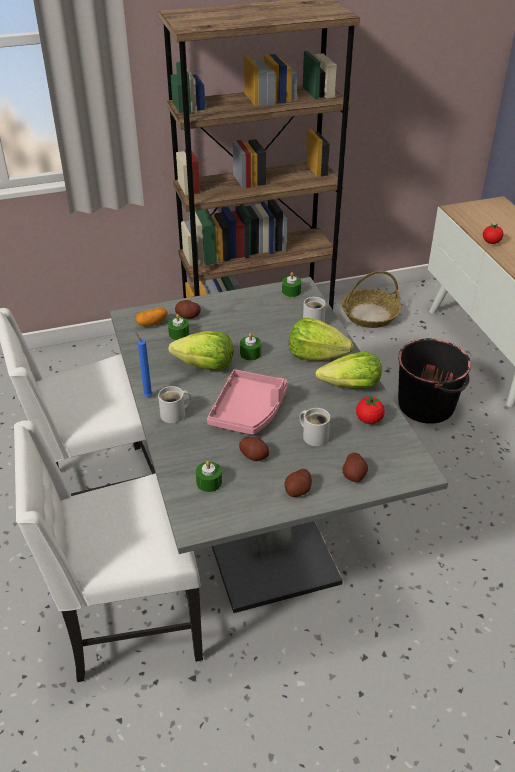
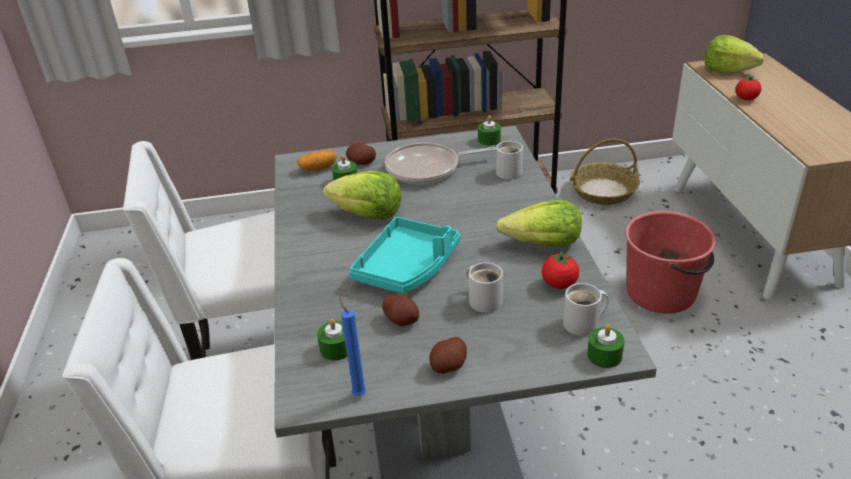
camera: 10 degrees right, 5 degrees down
(147, 396) = (289, 245): blue candle -> blue candle (358, 393)
(175, 414) = (317, 267): white mug -> white mug (584, 323)
(245, 320) = (427, 169): none -> frying pan
(249, 411) = (408, 267): pink tray -> turquoise tray
(250, 353) = (425, 203): green candle -> green candle (604, 355)
(316, 355) = (505, 208): lettuce -> lettuce (727, 71)
(354, 475) = (527, 351): potato -> none
(427, 405) = (662, 292): black bucket -> red bucket

